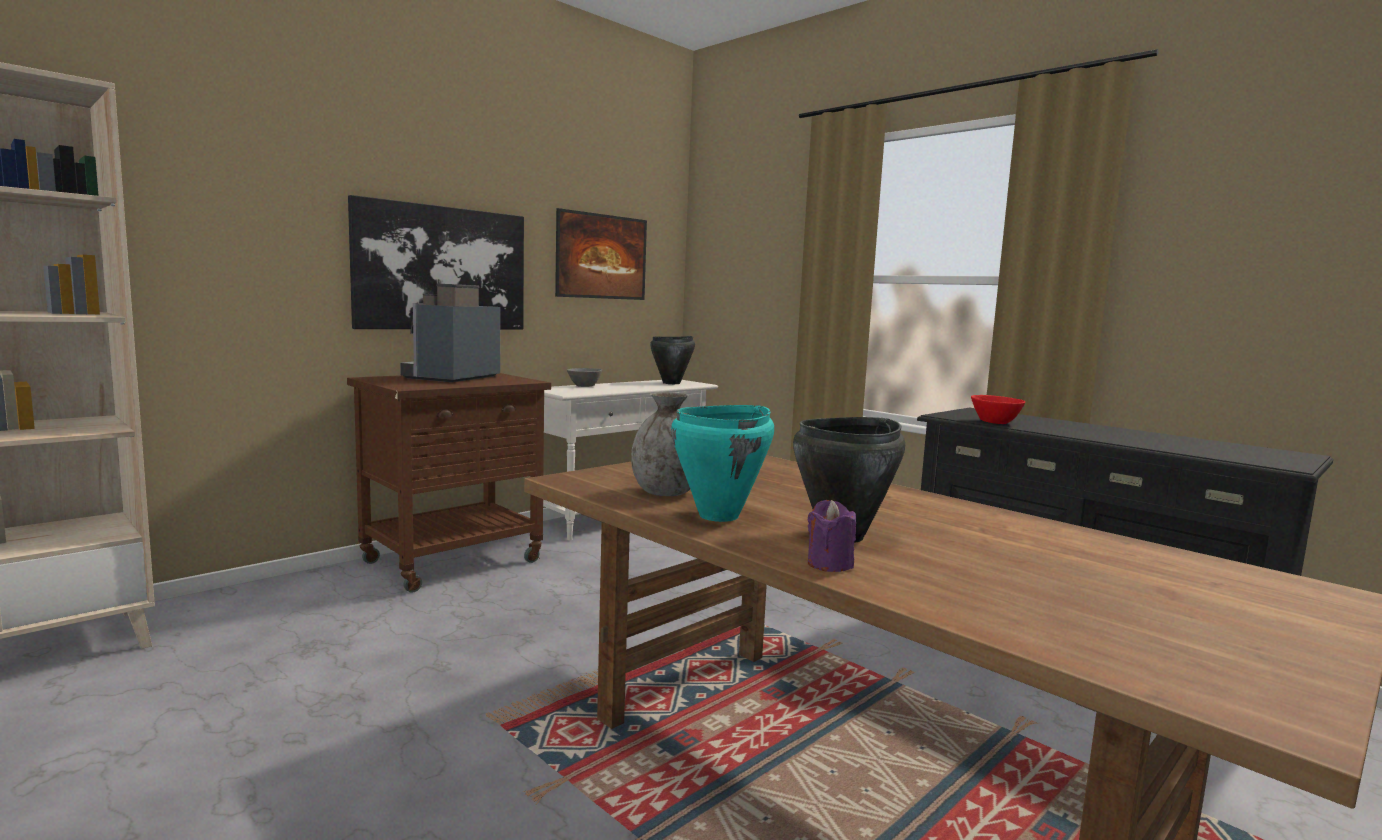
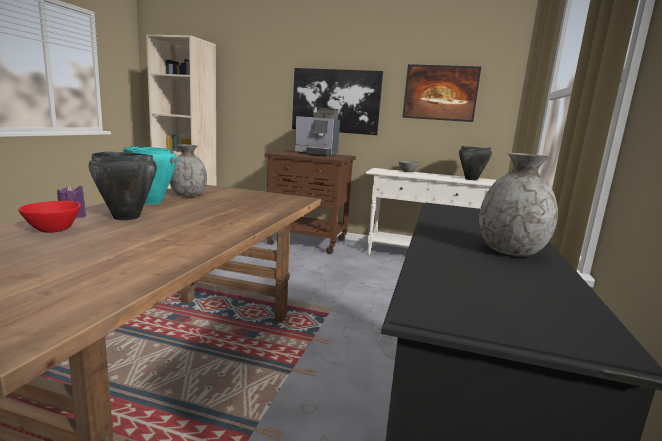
camera: 60 degrees right, 5 degrees up
(451, 378) = (317, 154): coffee machine -> coffee machine turned 150 degrees counterclockwise
(995, 422) = (441, 216): red bowl -> red bowl (52, 229)
(1122, 433) = (509, 251): none -> grey vase

